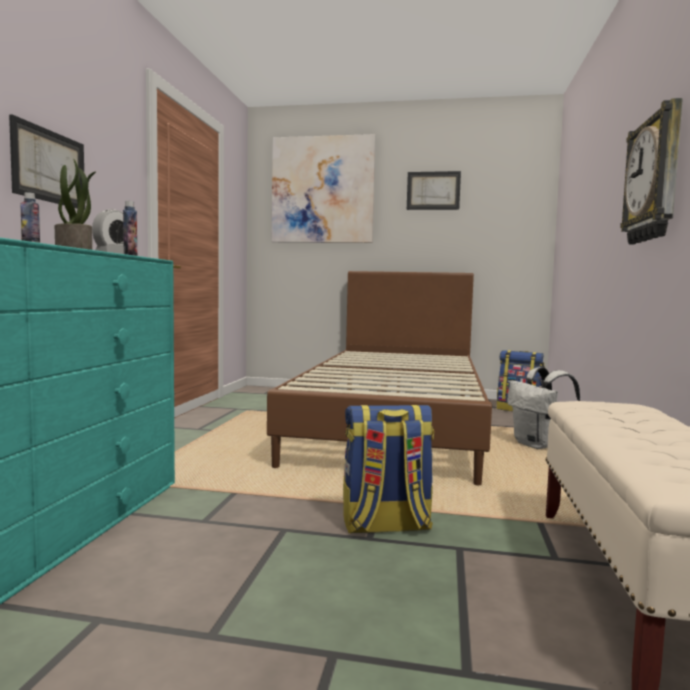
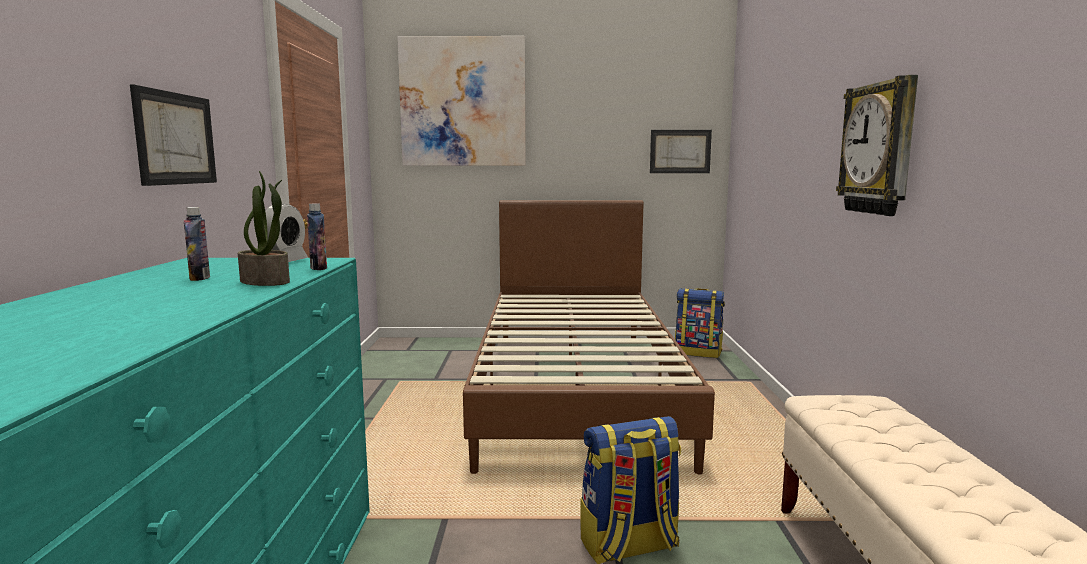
camera: 10 degrees left, 5 degrees up
(433, 190) = (594, 104): picture -> picture (680, 151)
(538, 445) = (737, 406): white backpack -> none

